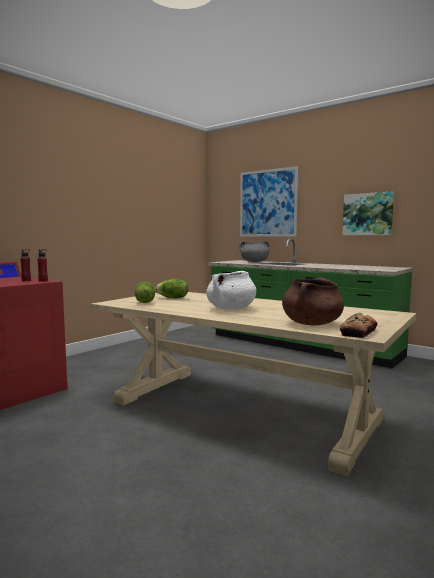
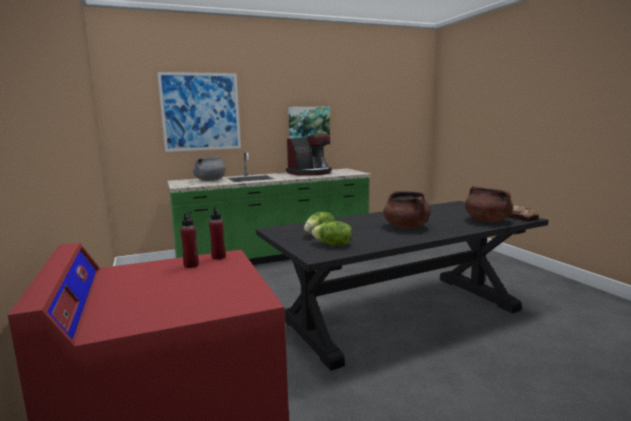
camera: 60 degrees left, 5 degrees up
(231, 308) = (406, 227): white cooking pot -> brown cooking pot
(241, 410) = (401, 314): beige dining table -> black dining table
(347, 266) = (310, 173): none -> coffee machine

